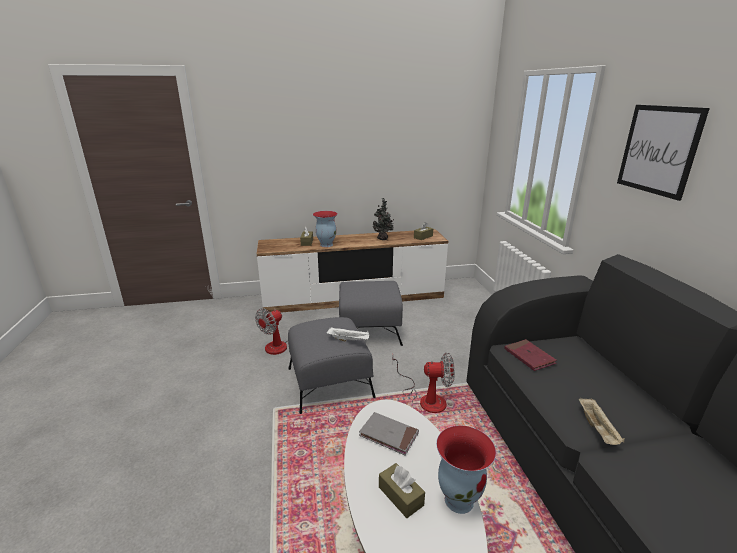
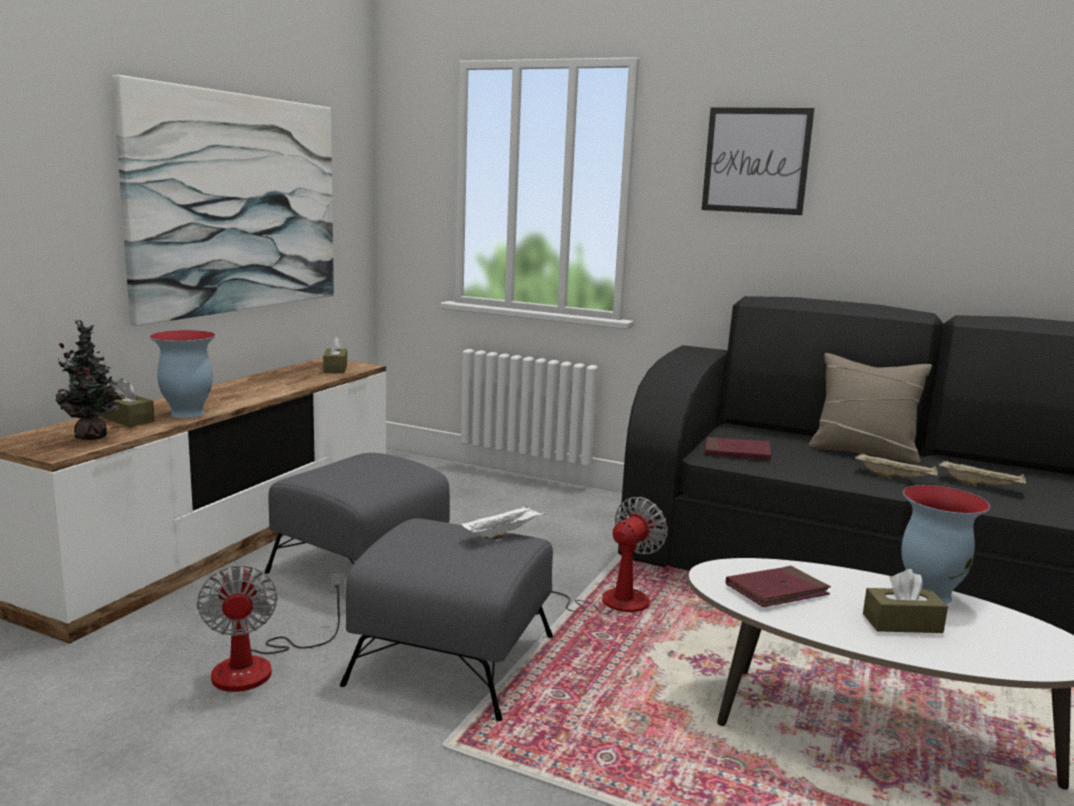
camera: 55 degrees left, 10 degrees down
(383, 239) = (276, 384): potted plant -> potted plant (94, 437)
(388, 155) = (238, 203): none -> picture
(388, 435) = (777, 591): grey book -> red book
(631, 401) = (863, 451): none -> beige pillow
(662, 478) = (981, 486): none -> beige tray

